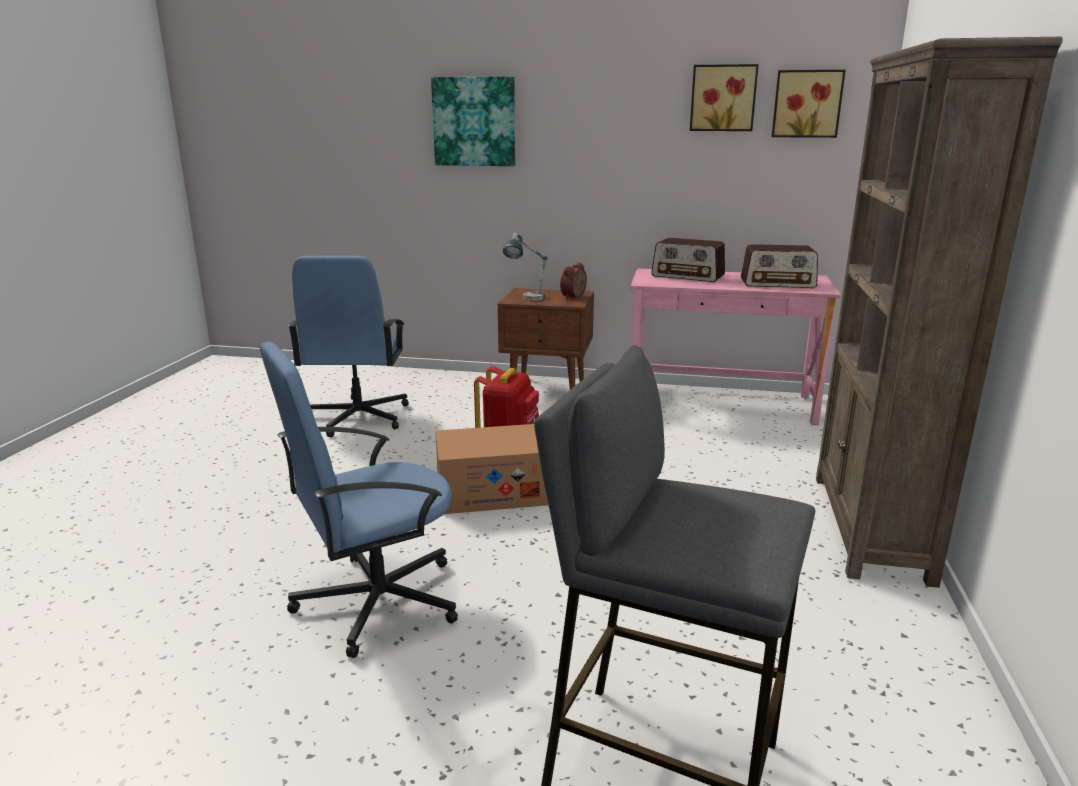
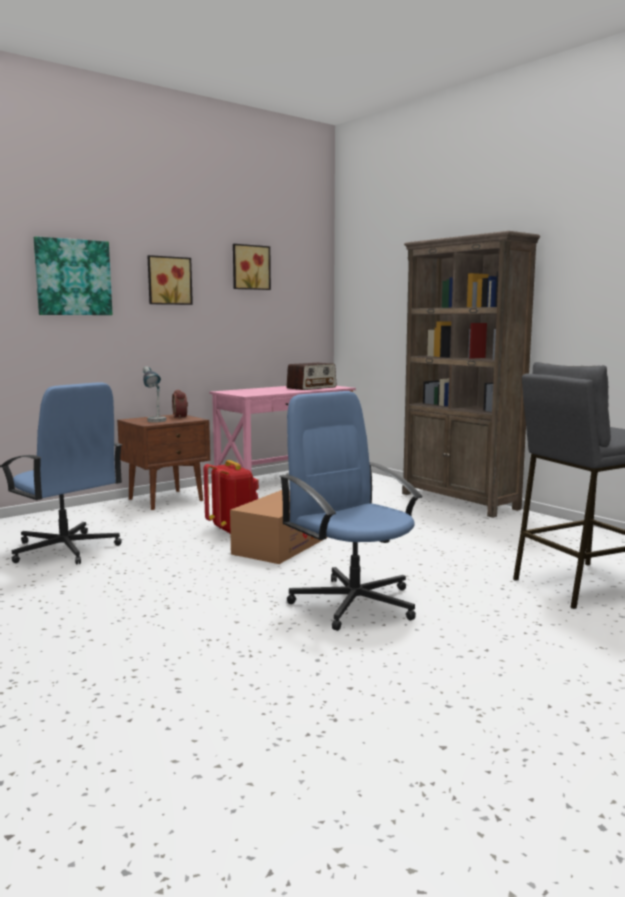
camera: 50 degrees left, 10 degrees down
(376, 601) = (353, 602): blue office chair -> blue office chair turned 135 degrees clockwise
(688, 276) = (255, 390): radio -> none
(807, 104) = (295, 273): picture -> picture (168, 280)

